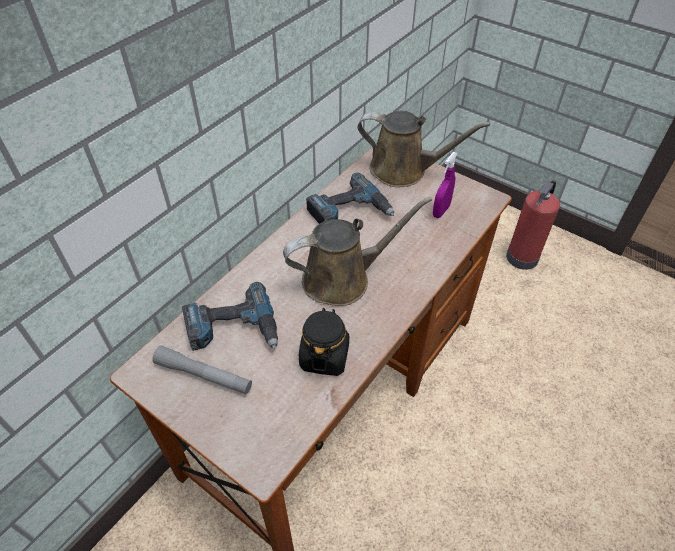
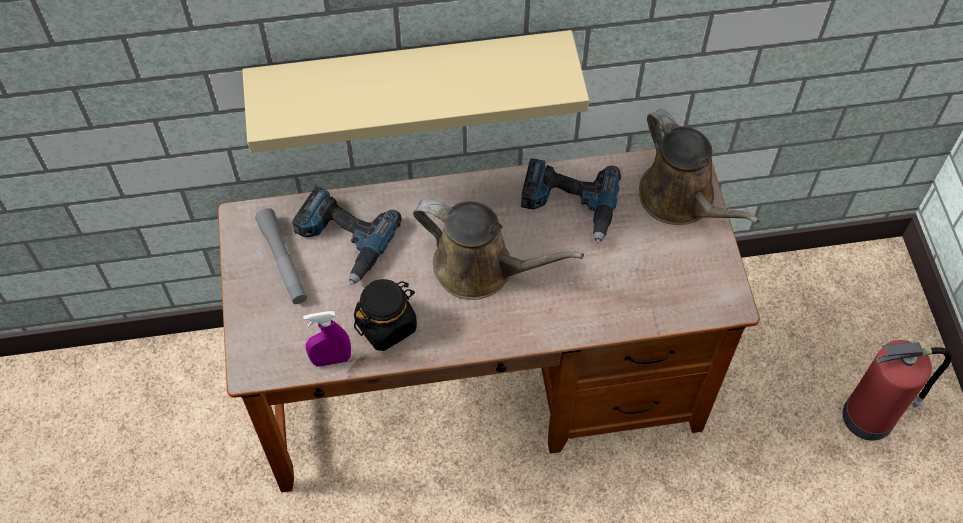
camera: 45 degrees right, 10 degrees up
(217, 162) = (411, 80): none -> beige shelf
(441, 211) = (659, 276): purple spray bottle -> purple spray bottle (331, 359)

